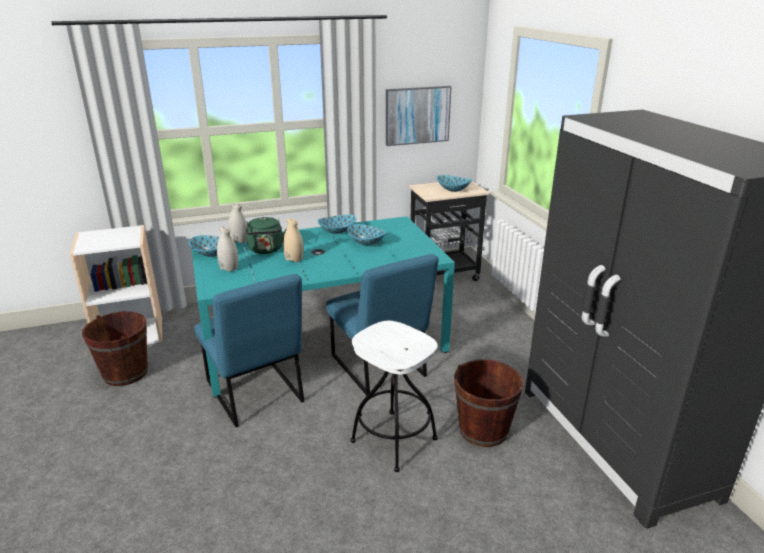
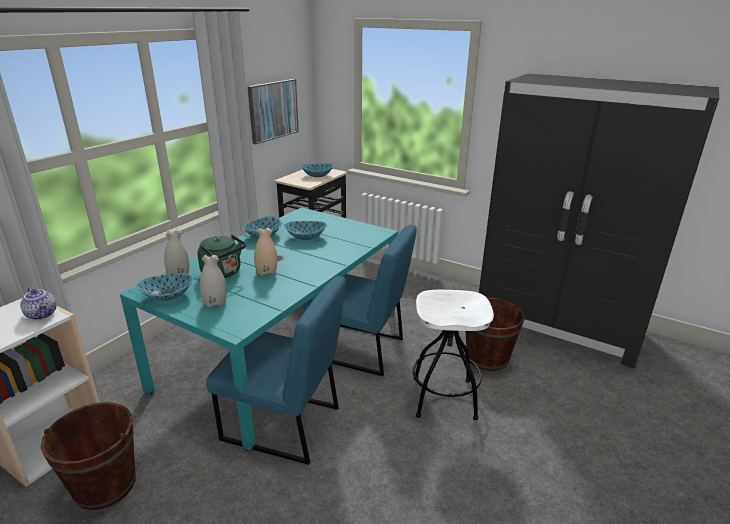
camera: 40 degrees left, 0 degrees up
(129, 239) = (42, 314): none -> teapot

